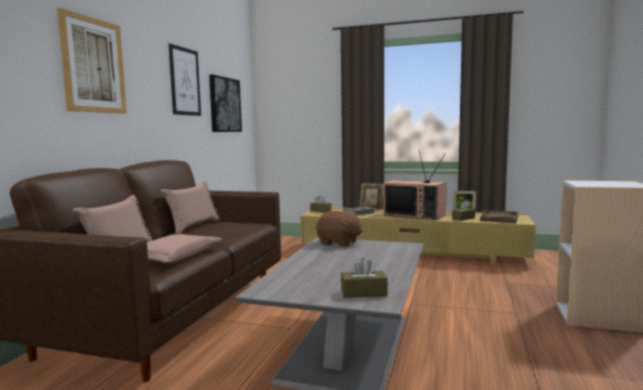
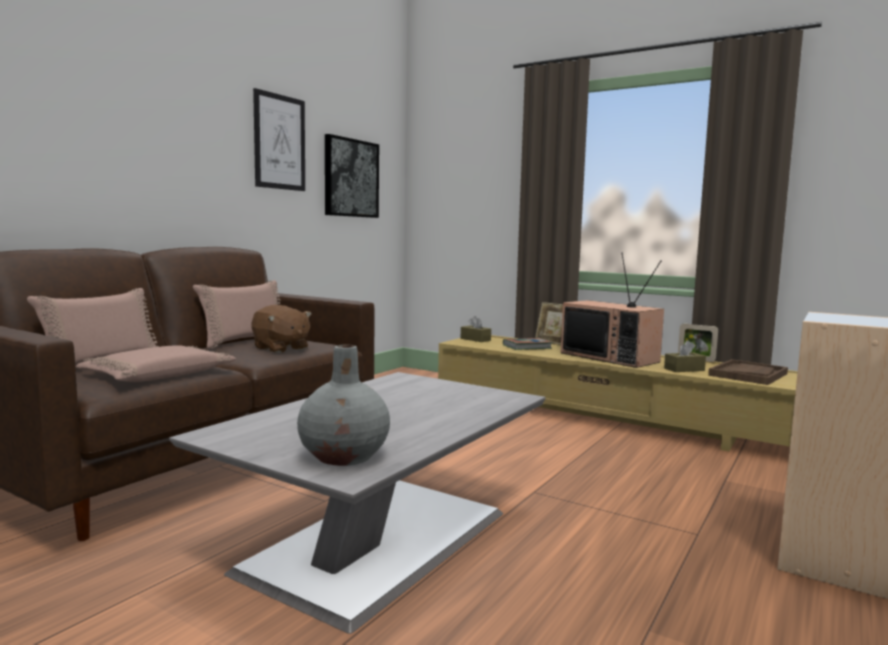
camera: 15 degrees right, 0 degrees up
(93, 65) = (122, 114): picture -> none
(339, 243) = (417, 382): brown plush toy -> brown plush toy (281, 348)
(363, 293) = (345, 456): brown tissue box -> grey vase

